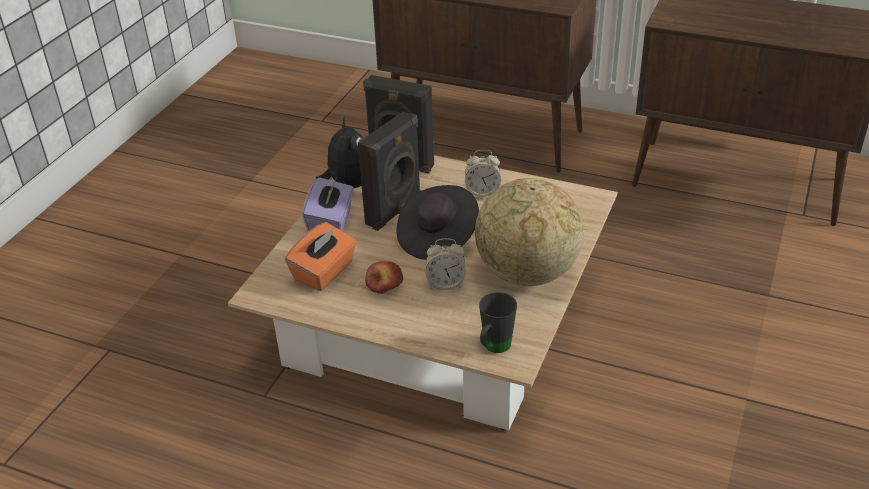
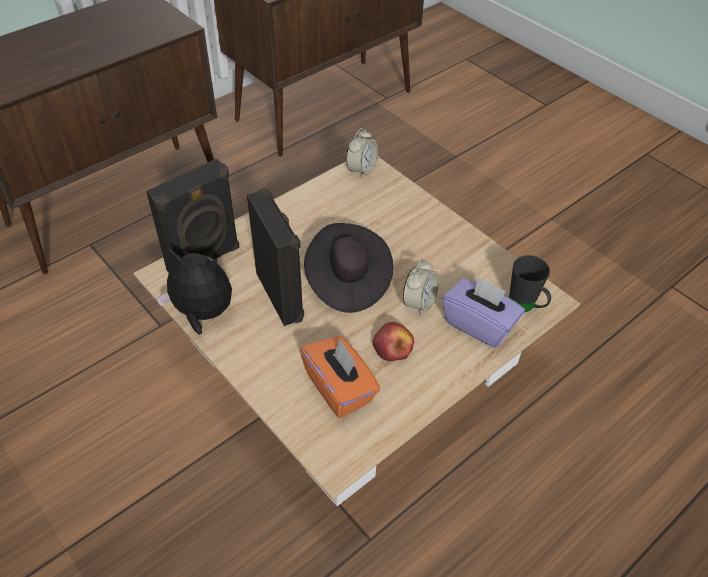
camera: 65 degrees left, 10 degrees up
(331, 223) = (259, 352): purple tissue box -> purple tissue box (479, 324)
(482, 192) = (301, 224): alarm clock -> alarm clock (361, 170)
(527, 274) = (440, 246): globe -> none

